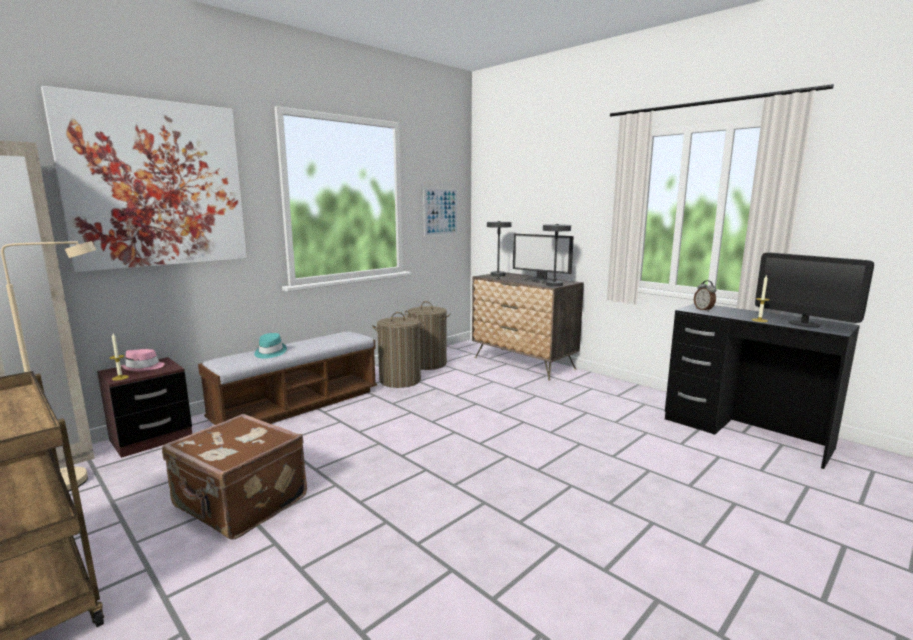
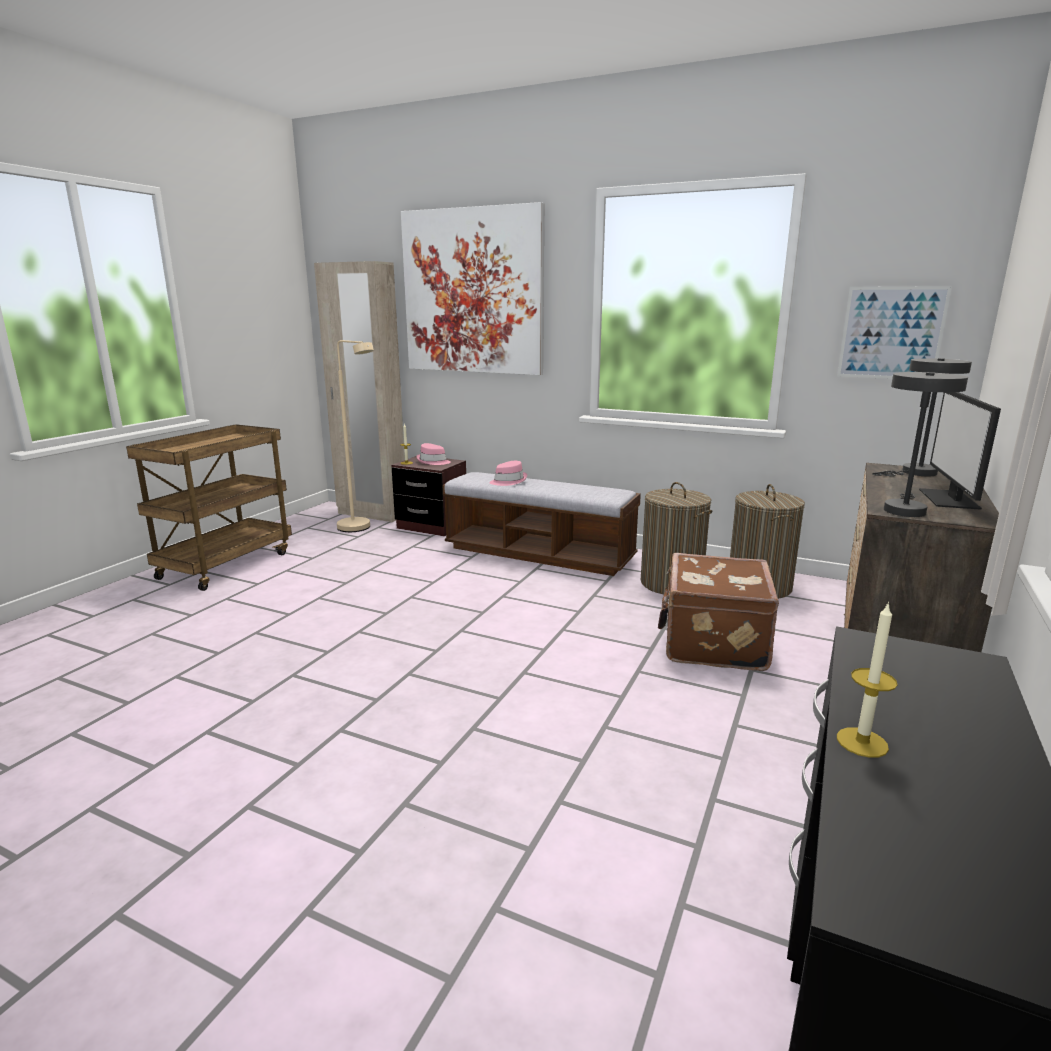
camera: 70 degrees right, 5 degrees up
(239, 504) = (342, 585): brown suitcase -> brown suitcase (712, 642)
(269, 352) = (508, 481): turquoise hat -> pink hat
(704, 310) = (894, 662): alarm clock -> none
(804, 324) = (924, 836): monitor -> none

